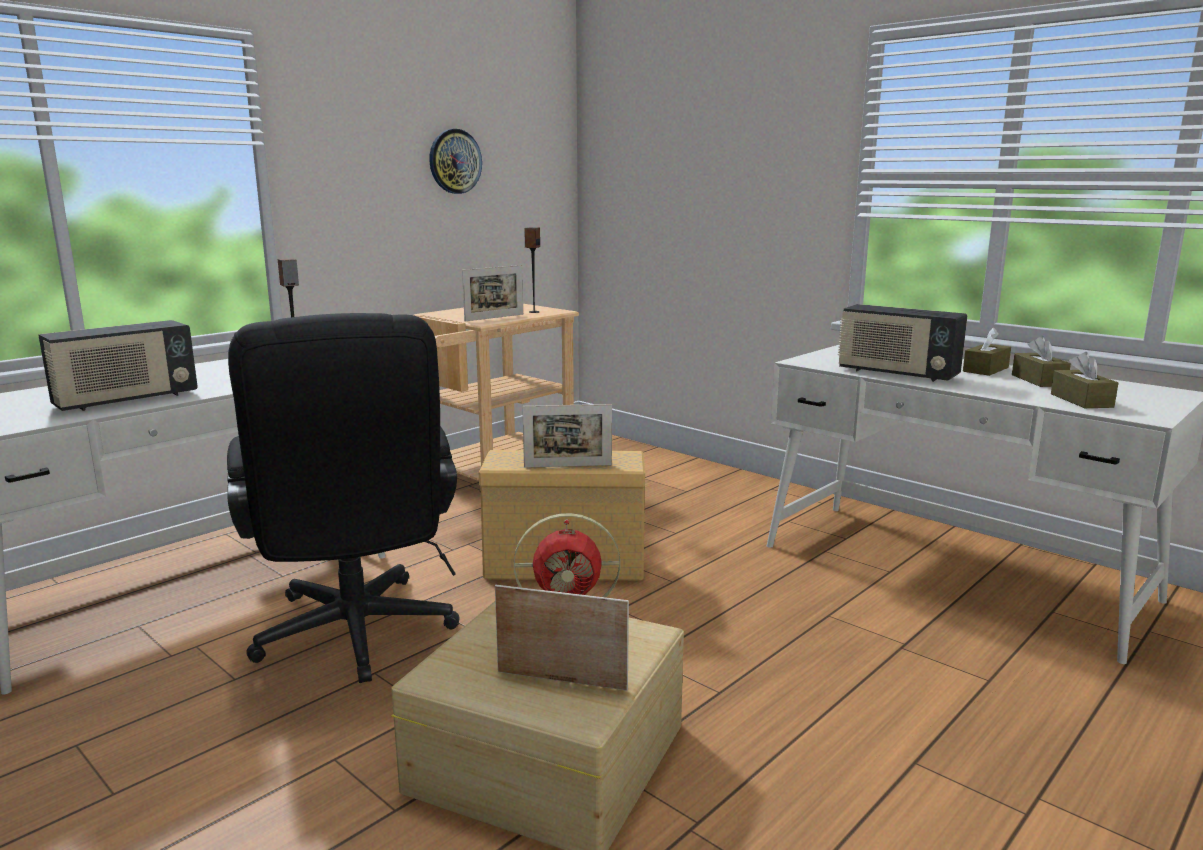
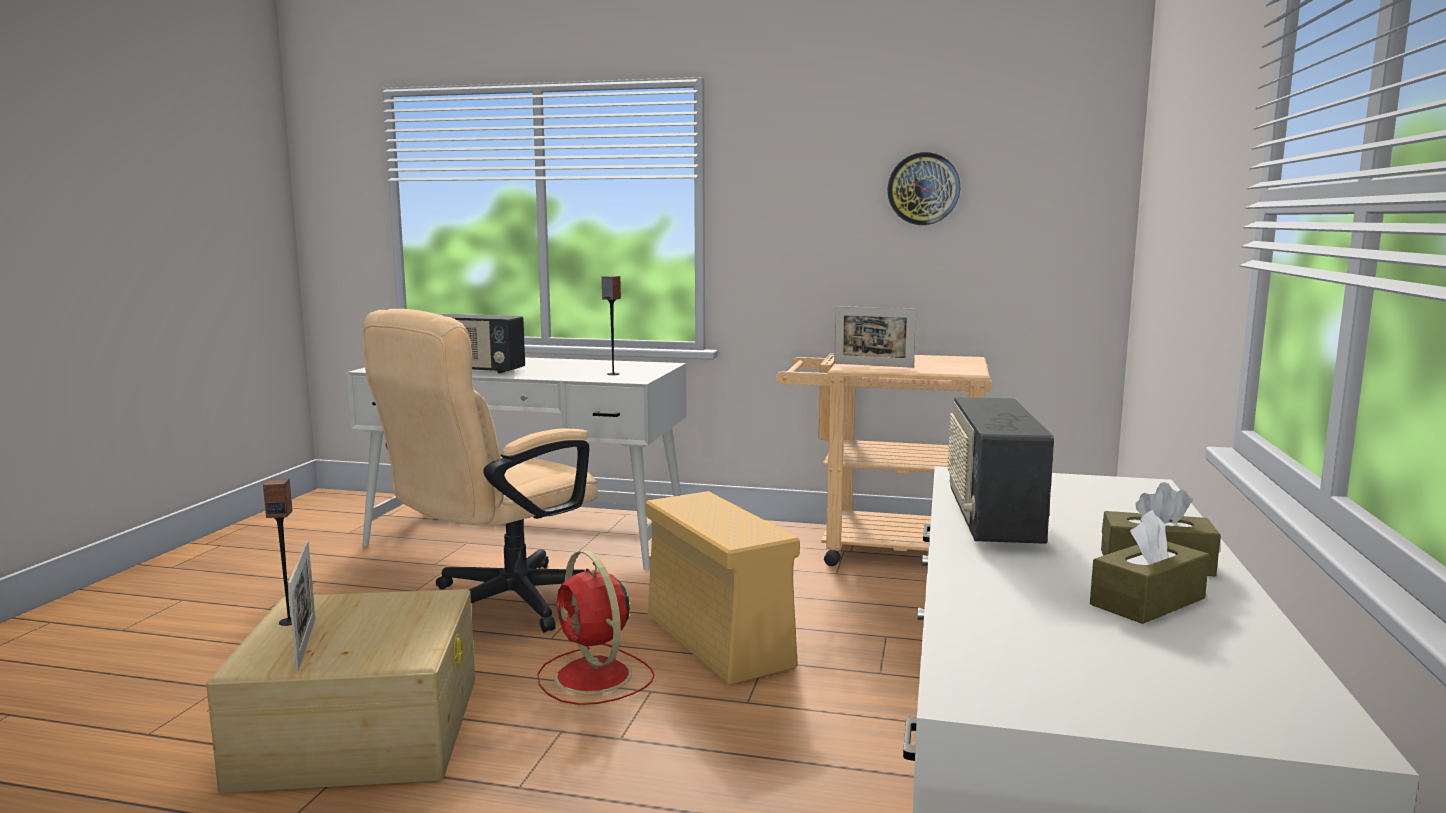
camera: 60 degrees right, 5 degrees down
(356, 639) = (498, 606): black office chair -> beige office chair
(533, 312) = (942, 368): speaker -> speaker (289, 621)
(568, 466) = (700, 522): picture frame -> none
(1081, 400) = (1028, 637): brown tissue box -> none

